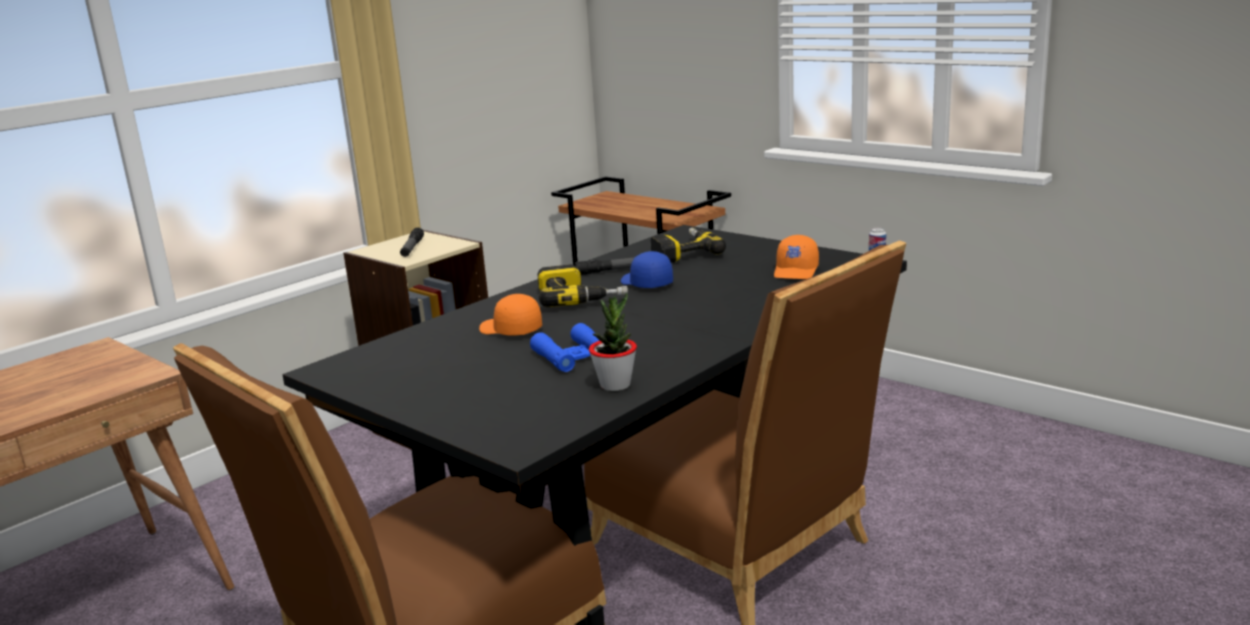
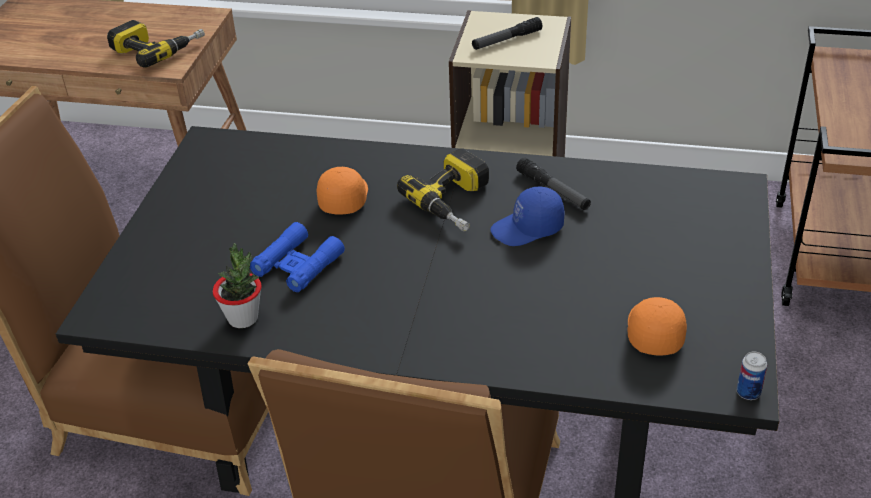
camera: 60 degrees right, 20 degrees up
(645, 283) = (528, 229): blue cap -> blue cap turned 135 degrees counterclockwise
(683, 253) = (654, 215): power drill -> power drill (158, 49)
(796, 271) = (653, 331): orange cap -> orange cap turned 105 degrees clockwise

